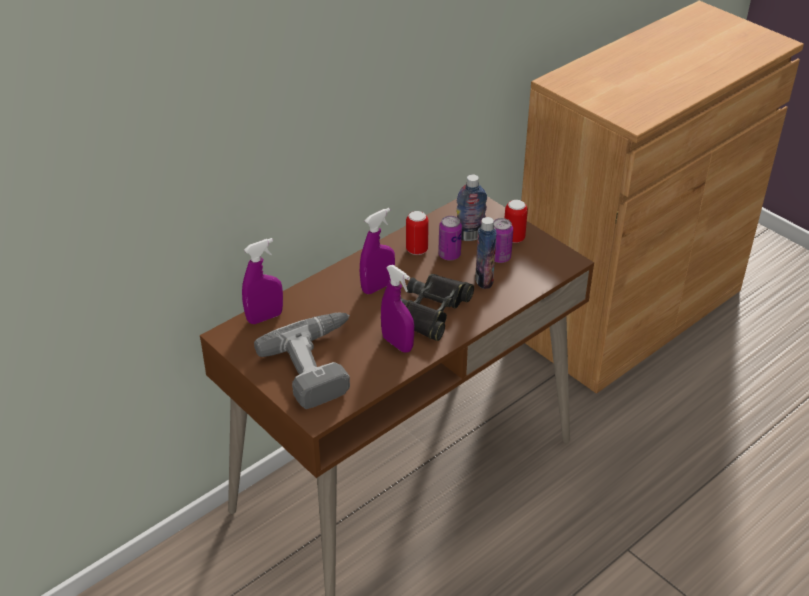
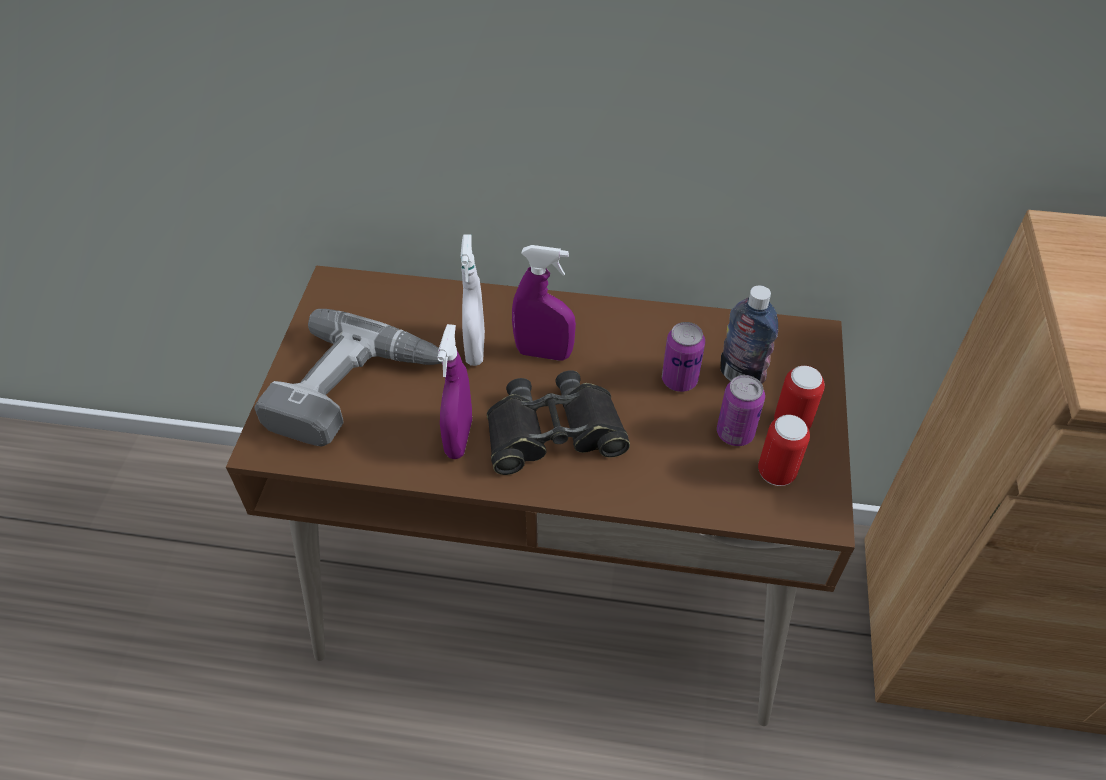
camera: 50 degrees right, 10 degrees up
(265, 317) = (392, 295): purple spray bottle -> none
(344, 308) = (475, 348): none -> white spray bottle
(416, 250) = (652, 344): can -> can (776, 472)
(484, 280) = (671, 446): bottle -> none

